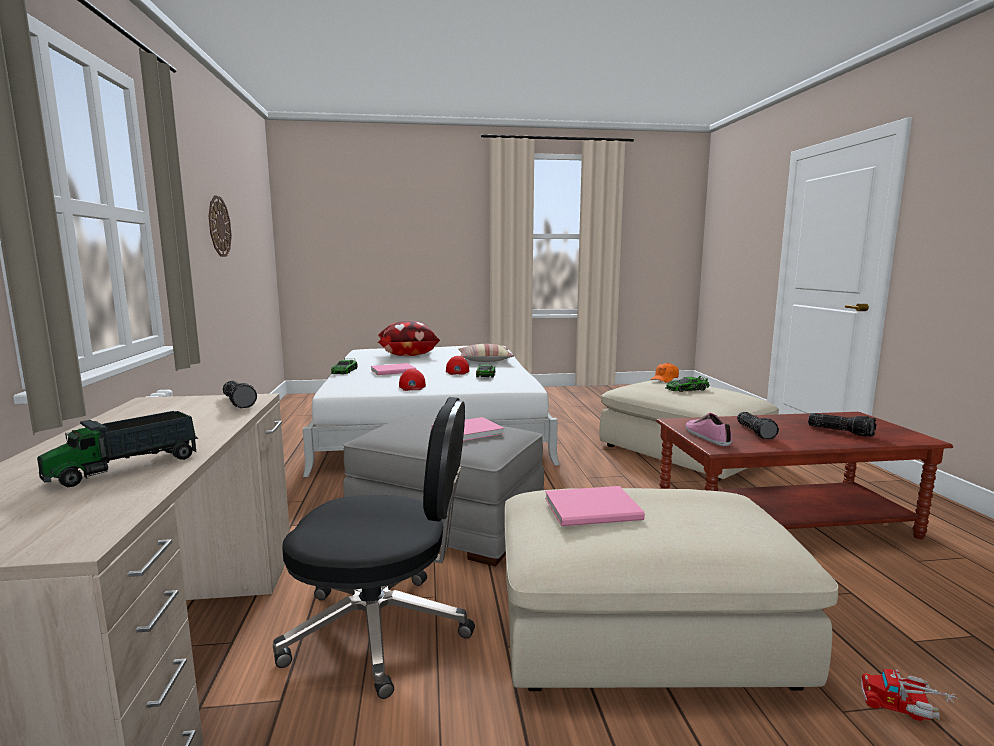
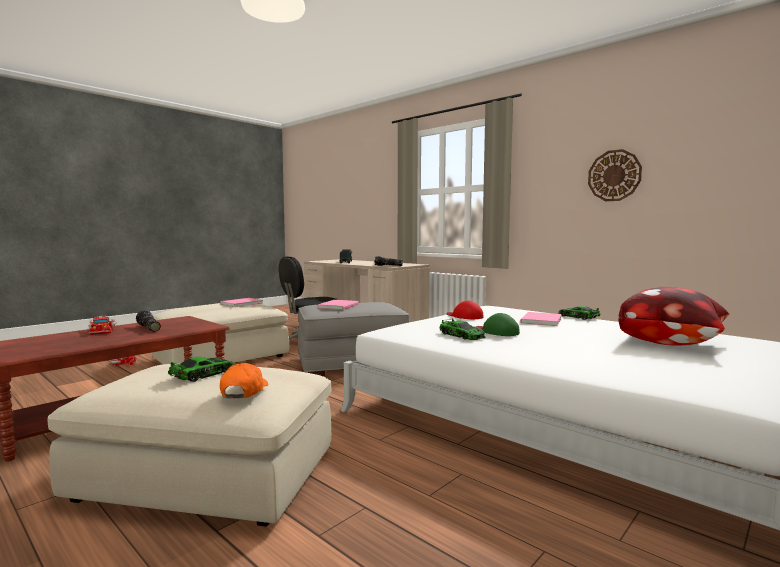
camera: 140 degrees right, 5 degrees down
(457, 371) = (497, 331): red cap -> green cap
(485, 360) = (561, 356): pillow -> none
(707, 436) = (188, 321): shoe -> none
(815, 438) = (102, 331): none -> toy truck
(841, 431) = (67, 338): flashlight -> none

